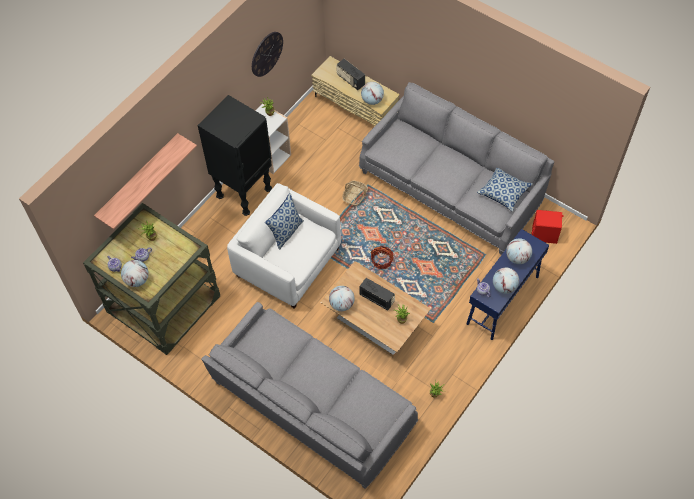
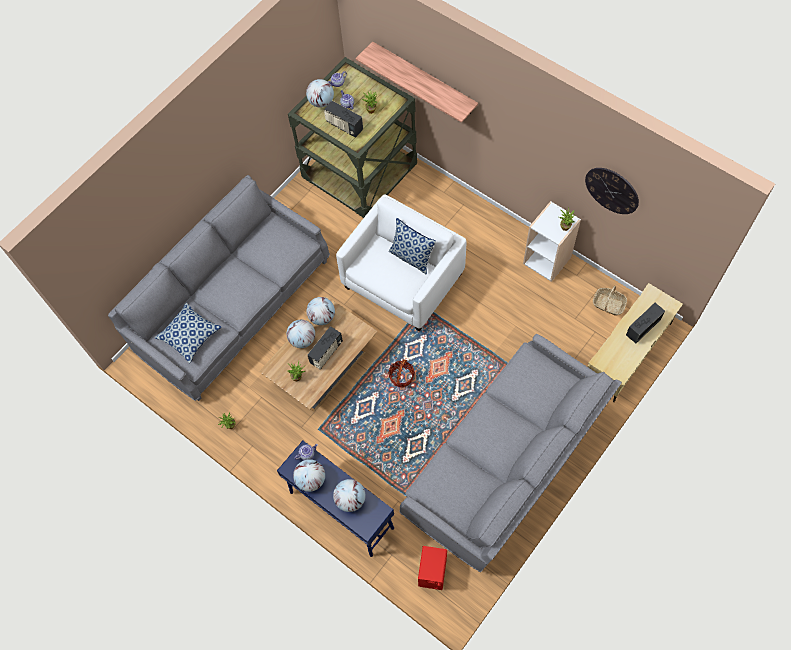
camera: 95 degrees right, 5 degrees up
(168, 258) = (344, 126): none -> radio
(245, 192) = (497, 236): black cabinet -> none
(355, 196) = (492, 350): basket -> basket (608, 304)
(372, 100) = (611, 352): globe -> globe (302, 340)
(504, 192) = (461, 501): pillow -> pillow (190, 336)

